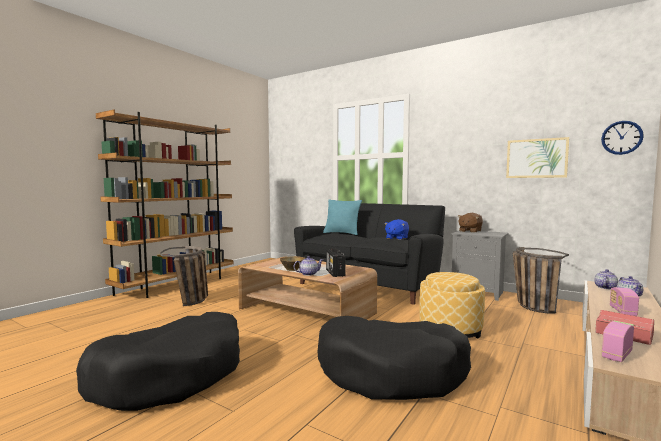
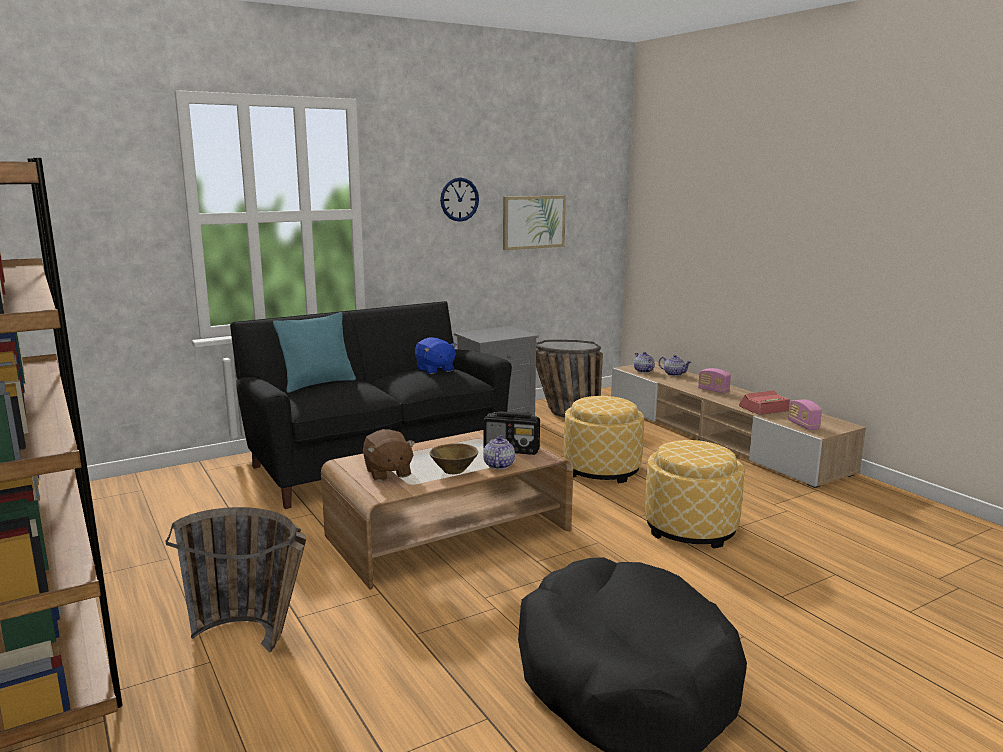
camera: 65 degrees left, 10 degrees up
(391, 372) = (690, 528): black dog bed -> ottoman
(470, 231) = (477, 333): brown plush toy -> brown plush toy (387, 473)
(621, 137) = (604, 198): wall clock -> wall clock (459, 199)

